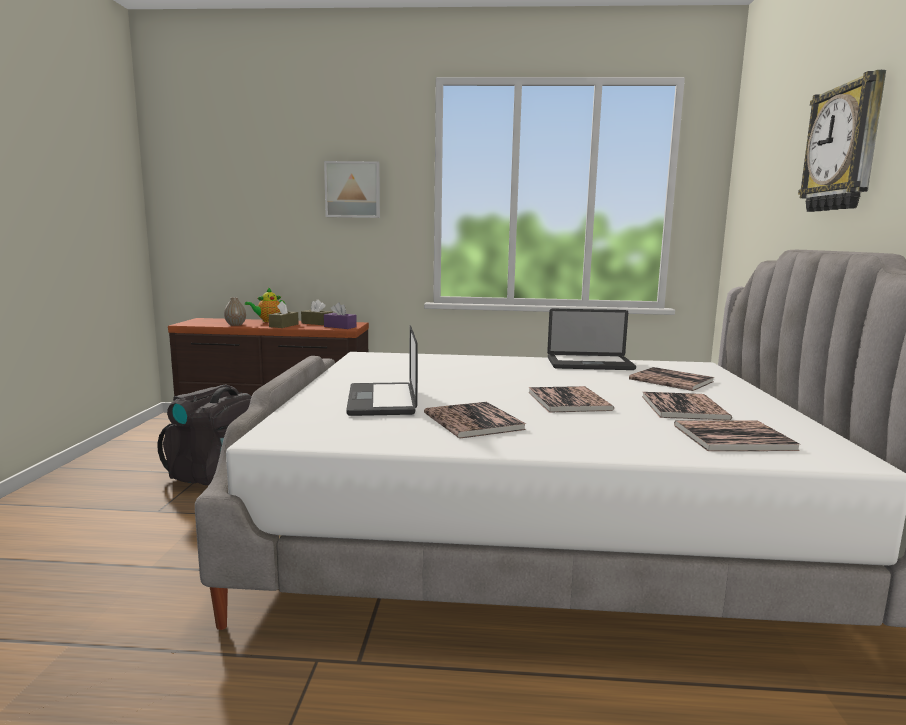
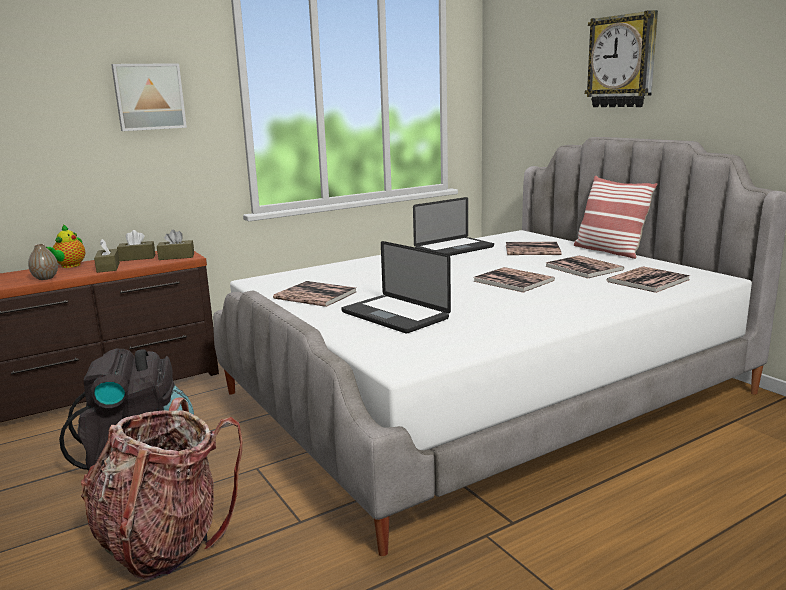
camera: 35 degrees left, 5 degrees up
(129, 542) = (164, 542): none -> backpack
(340, 327) = (176, 257): purple tissue box -> brown tissue box
(473, 421) = (497, 312): book -> book (315, 295)
(767, 399) = (609, 251): none -> pillow

